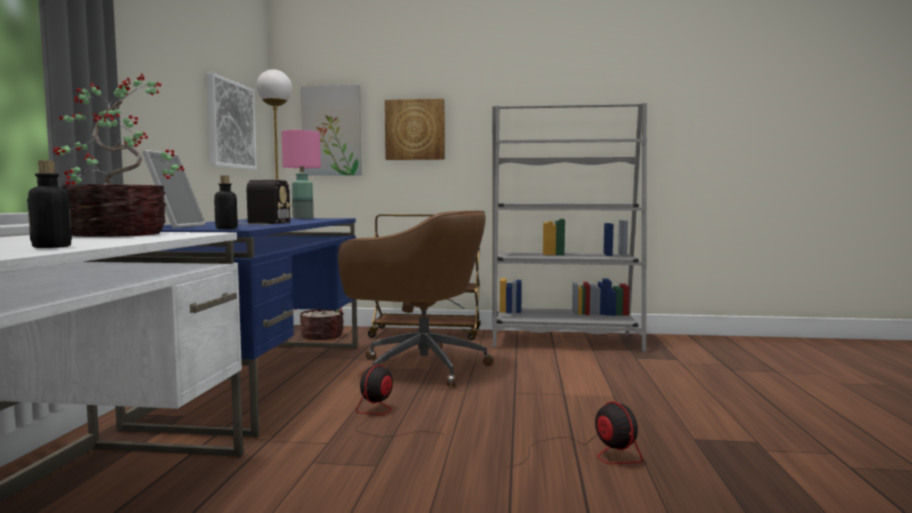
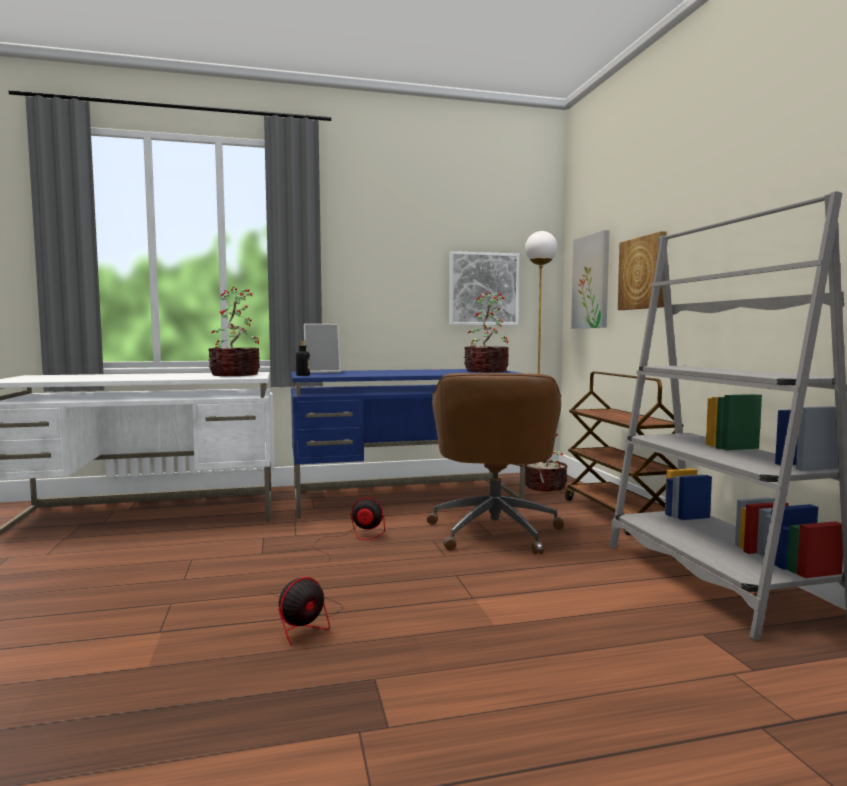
camera: 70 degrees right, 0 degrees up
(51, 247) = (139, 378): bottle -> none
(260, 223) = (380, 373): radio -> none
(302, 218) = (487, 371): pink table lamp -> potted plant

